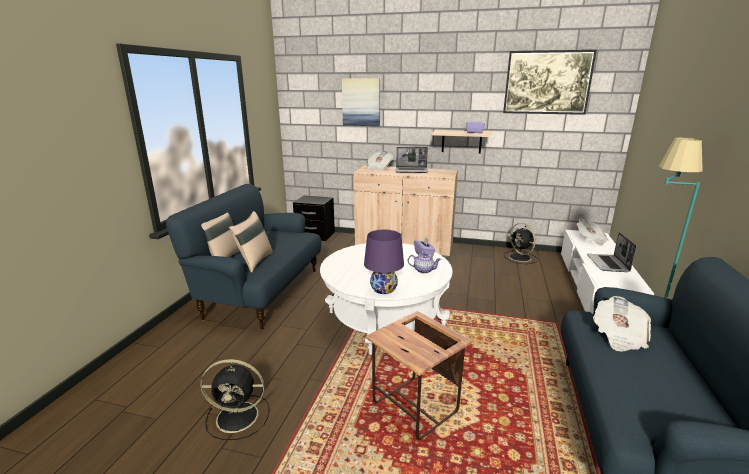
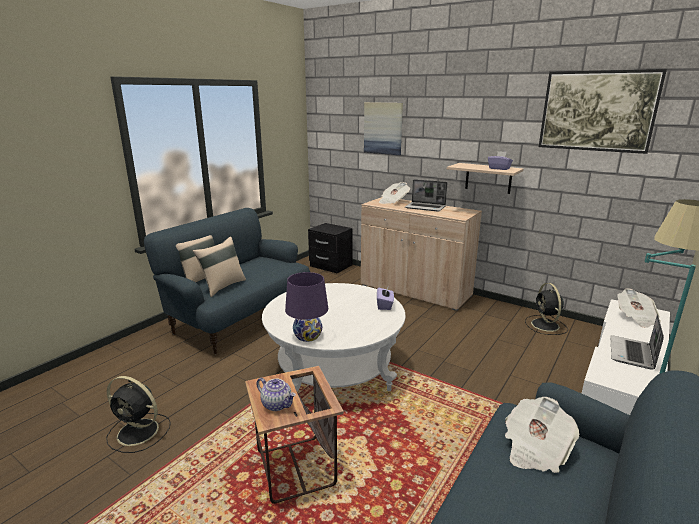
camera: 20 degrees right, 0 degrees up
(424, 270) = (368, 322): teapot -> teapot (277, 404)

